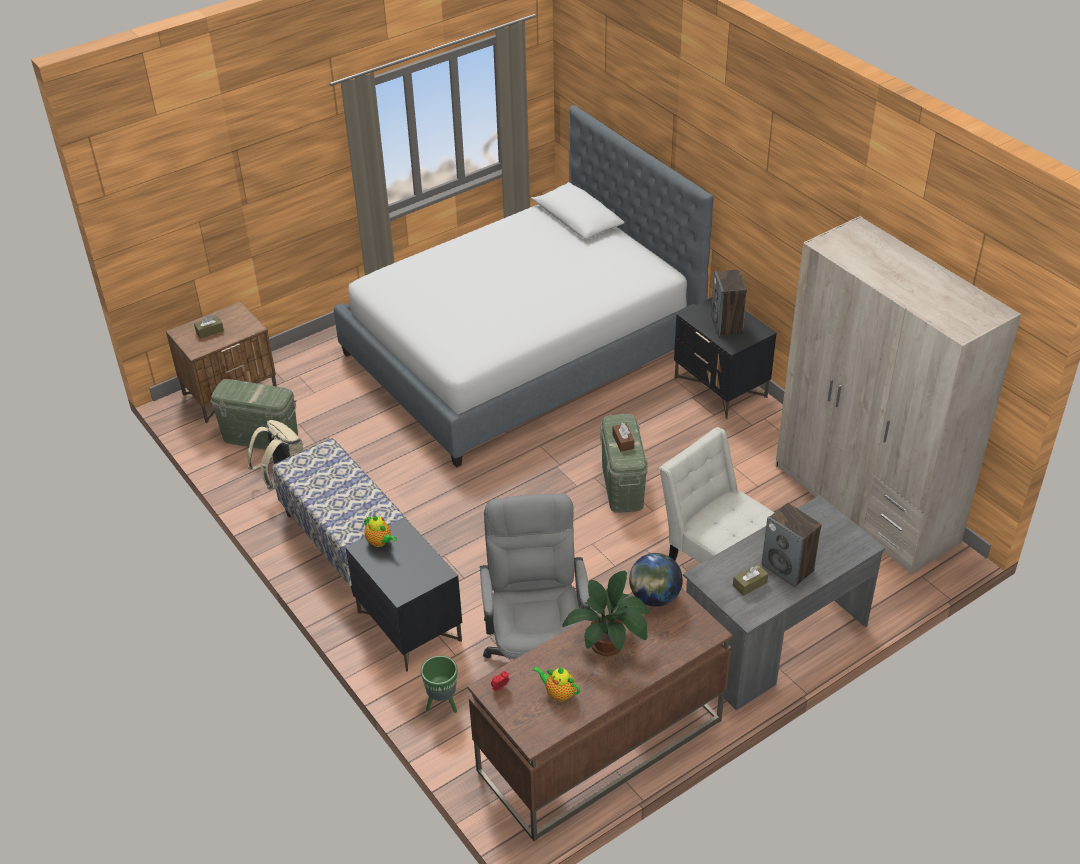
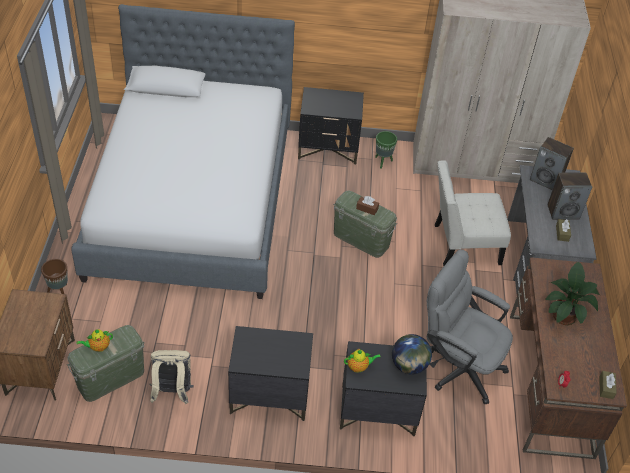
camera: 55 degrees left, 5 degrees up
(210, 331) = (25, 326): brown tissue box -> brown tissue box (606, 387)
(318, 350) = (59, 292): none -> brown planter
(345, 542) = (269, 395): bench -> black nightstand
(442, 704) = (456, 435): green planter -> green planter (382, 162)
(558, 693) = (586, 361): teapot -> teapot (98, 347)
(654, 597) = (545, 274): globe -> globe (409, 366)
(727, 325) = (334, 103): speaker -> speaker (546, 180)

